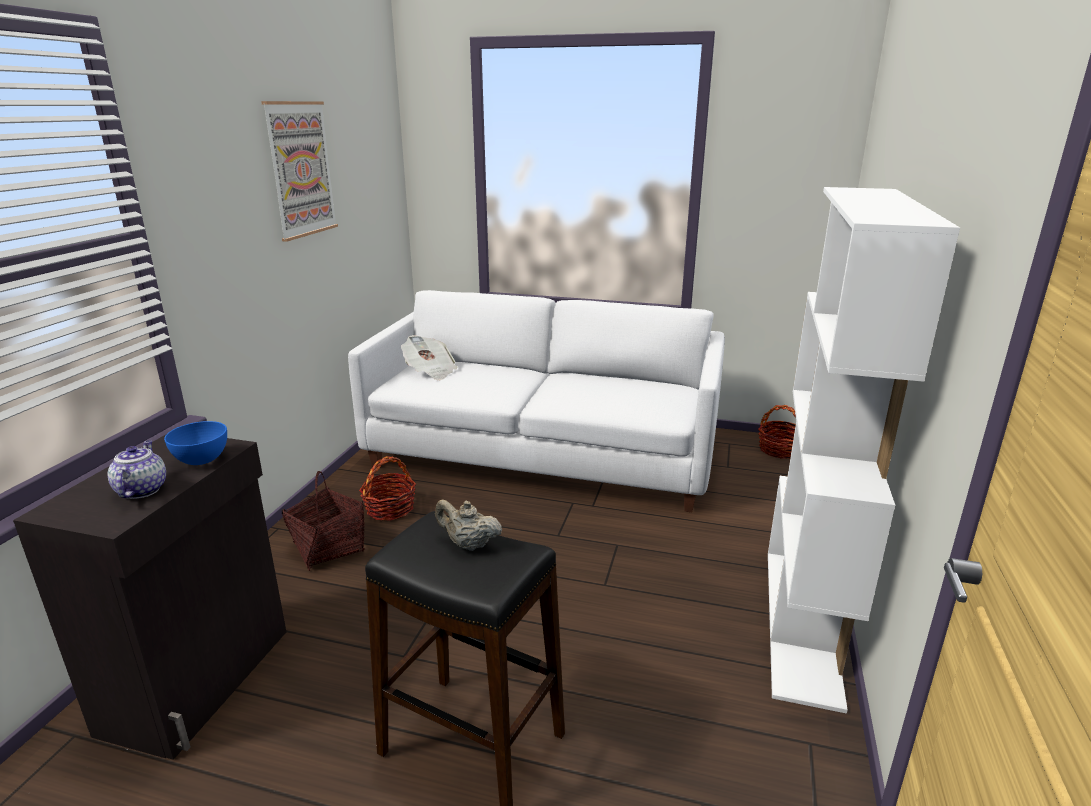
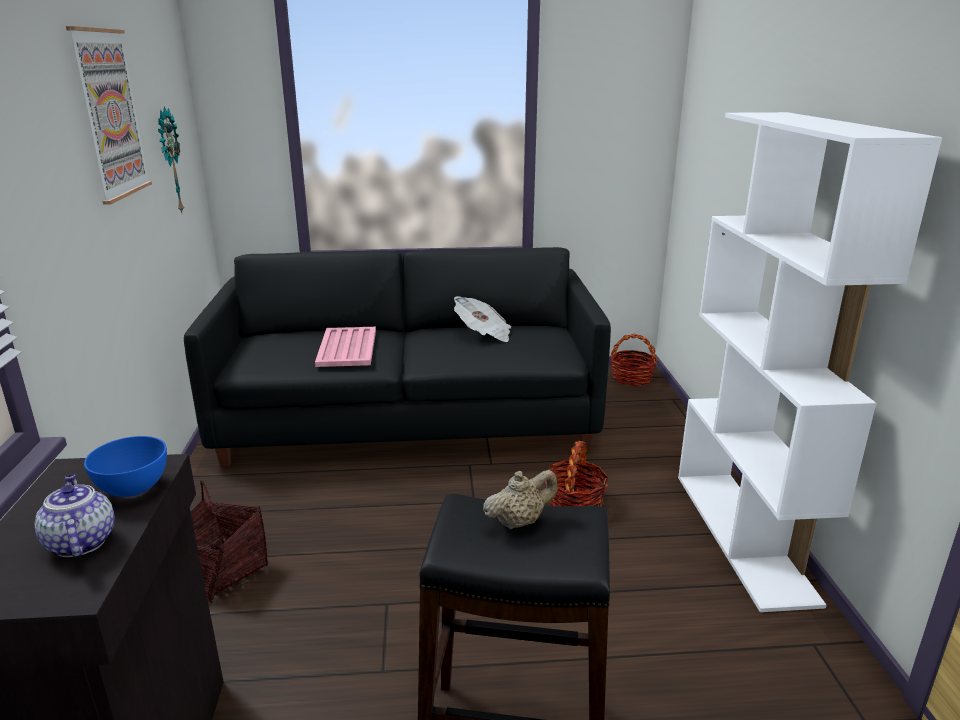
camera: 20 degrees left, 0 degrees up
(364, 208) = (168, 162): none -> wall clock
(390, 508) = (270, 510): basket -> basket (574, 501)
(430, 371) = (276, 346): newspaper -> newspaper (483, 334)
(468, 544) = (519, 521): beige teapot -> beige teapot turned 150 degrees clockwise
(485, 381) = (347, 348): none -> pink tray
(544, 453) = (409, 418): white sofa -> black sofa

